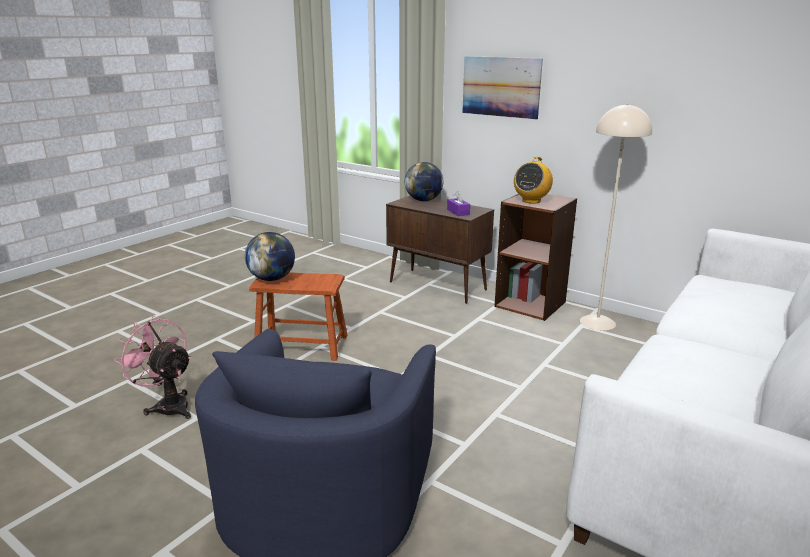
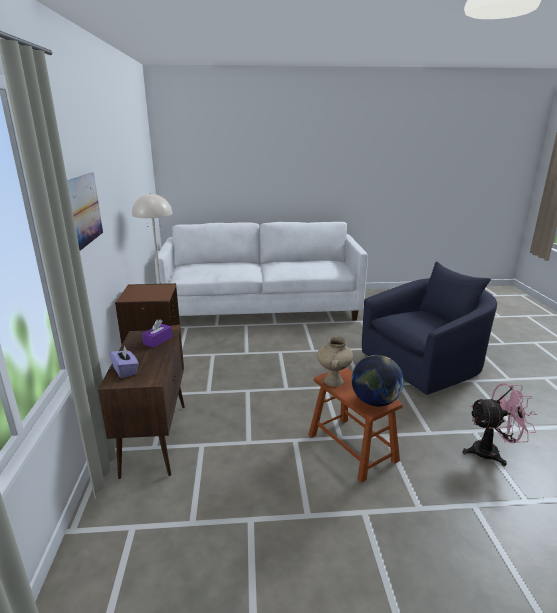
camera: 130 degrees left, 0 degrees up
(168, 405) = (491, 452): pink fan -> pink fan turned 90 degrees counterclockwise
(322, 277) = (334, 381): none -> beige vase
(423, 200) = (125, 371): globe -> purple tissue box
(531, 201) = (154, 293): radio -> none

